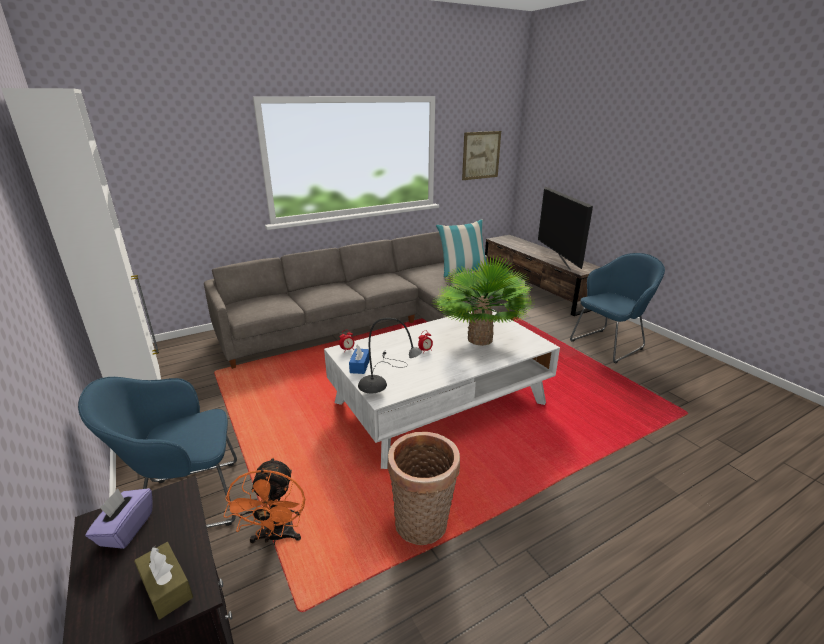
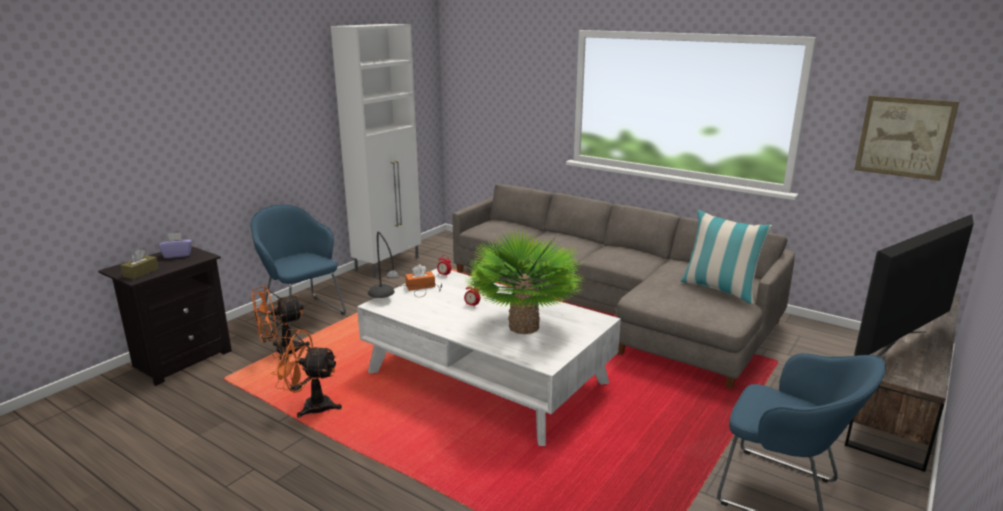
camera: 65 degrees right, 5 degrees down
(360, 366) = (420, 286): blue tissue box -> orange tissue box
(422, 526) = (310, 406): basket -> orange fan

